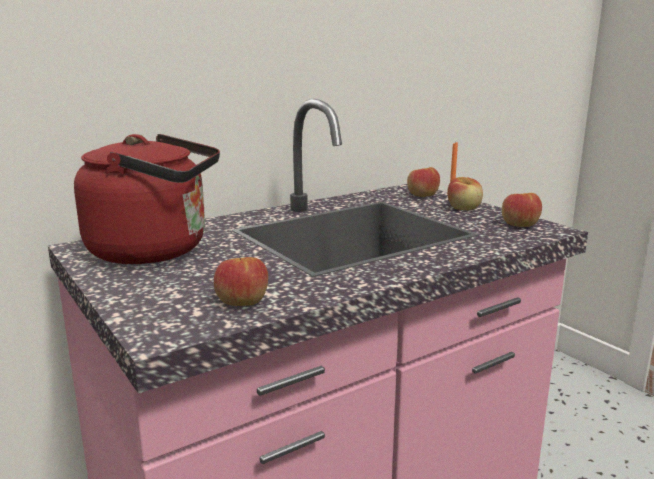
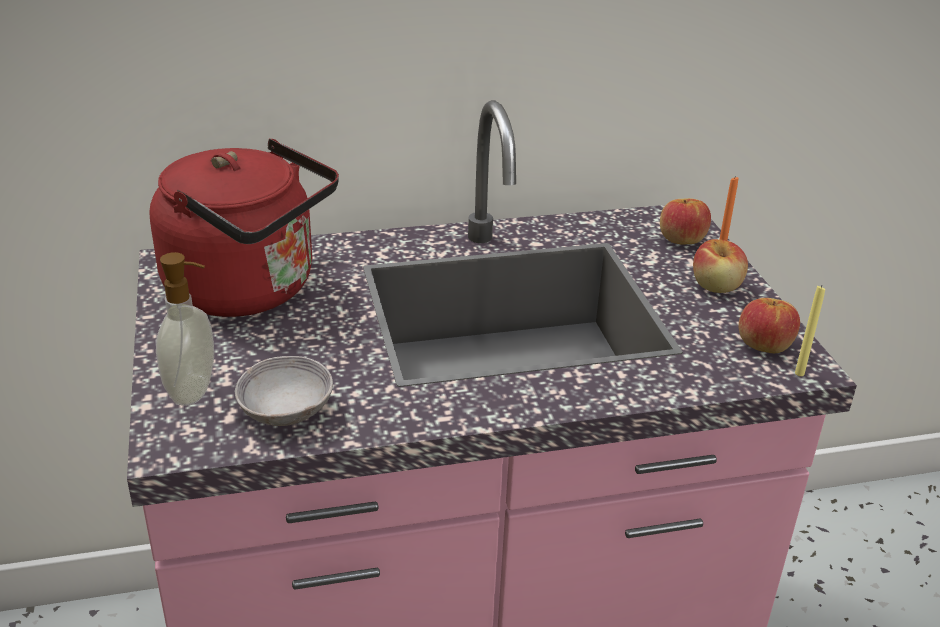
camera: 20 degrees right, 15 degrees up
(154, 304) = (194, 390): none -> soap dispenser
(241, 301) = (286, 412): apple -> grey bowl
(553, 232) = (799, 373): none -> yellow candle

